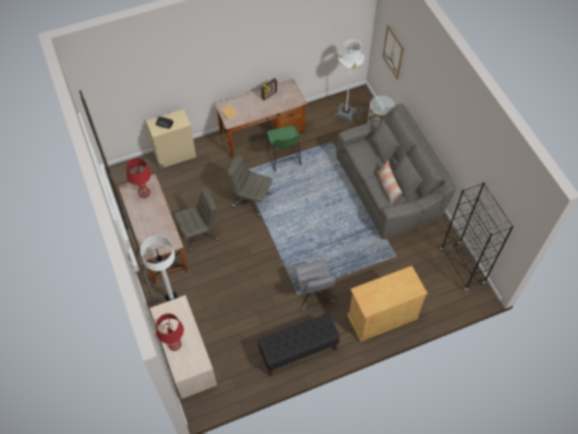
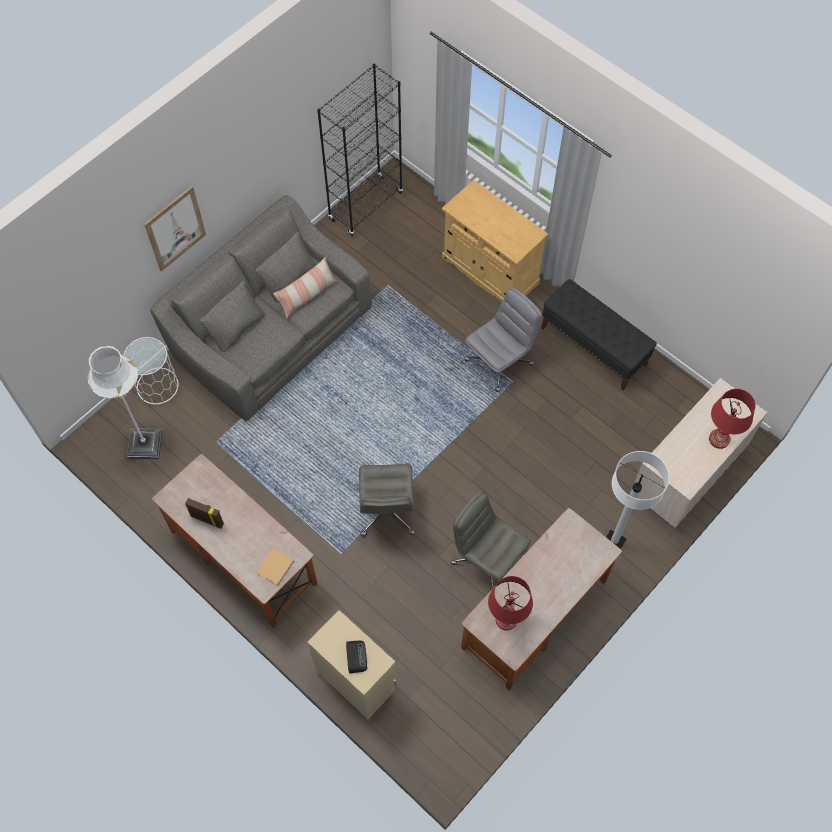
camera: 115 degrees left, 5 degrees up
(284, 159) = (284, 498): green stool -> none
(393, 52) = (83, 310): picture -> picture (175, 229)

